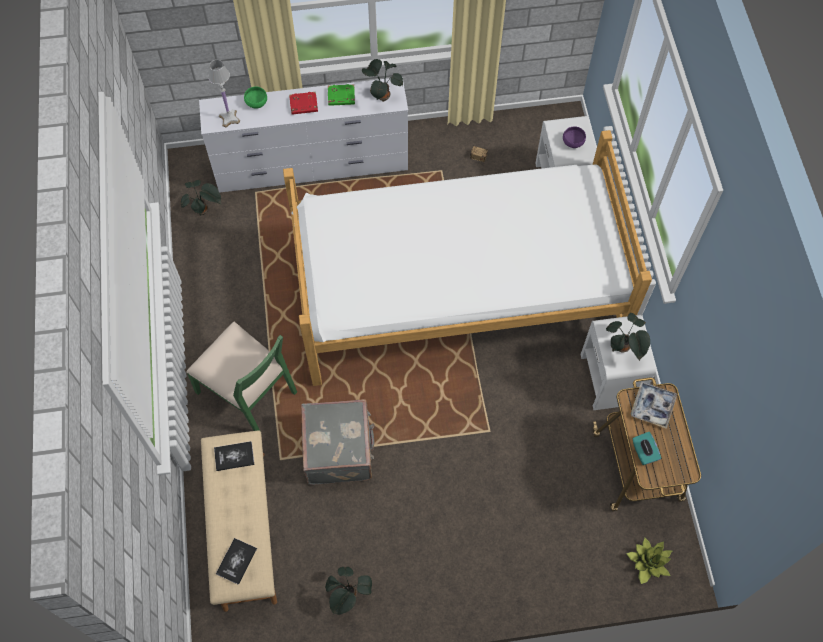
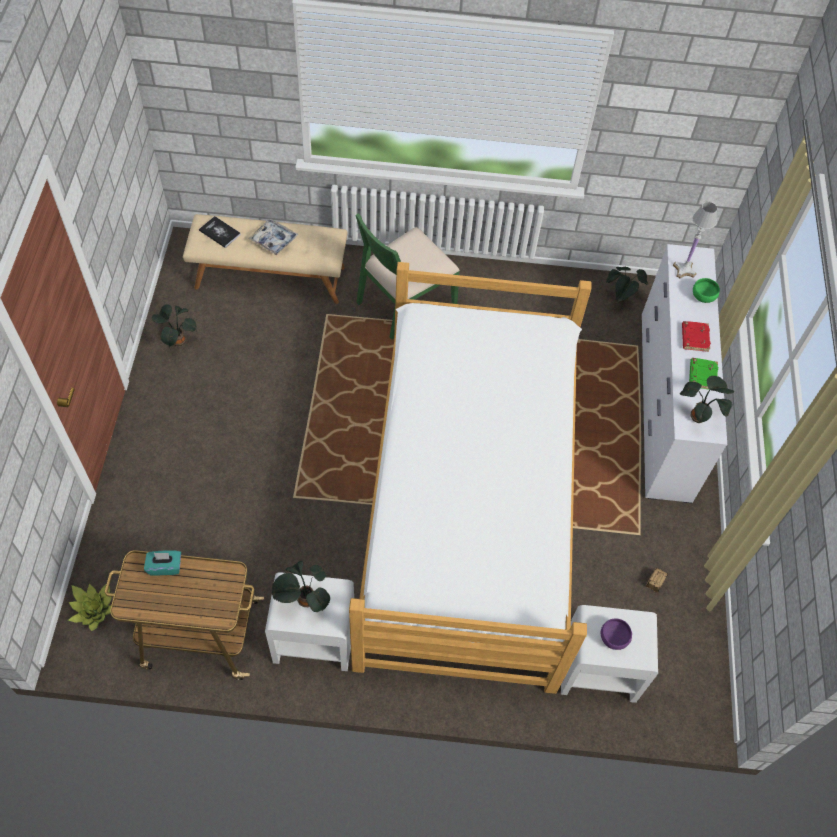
camera: 100 degrees right, 5 degrees down
(234, 456) = (317, 246): book -> none
(340, 450) = (319, 362): grey suitcase -> none
(652, 406) = (214, 596): tray -> tray (273, 240)

